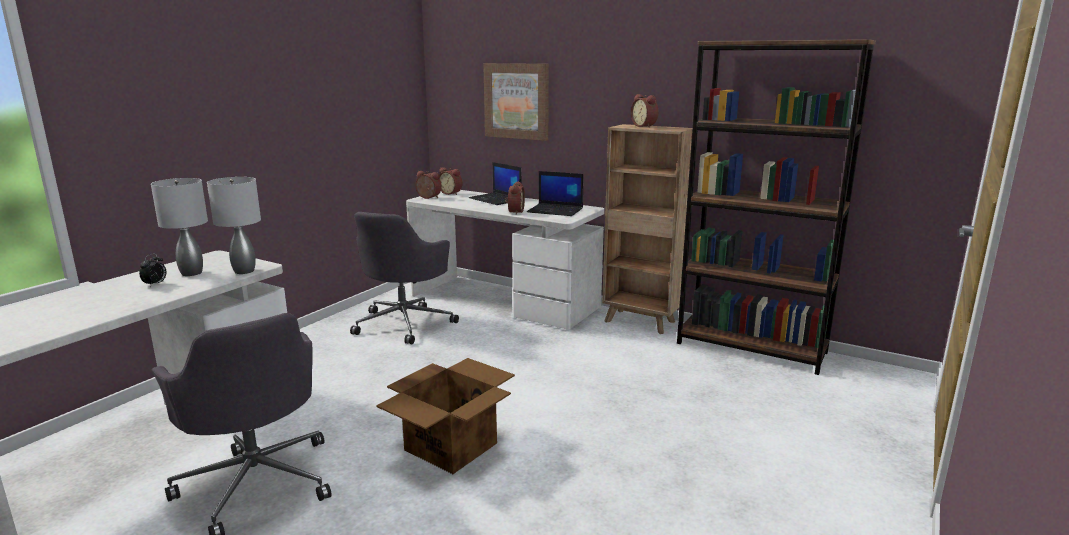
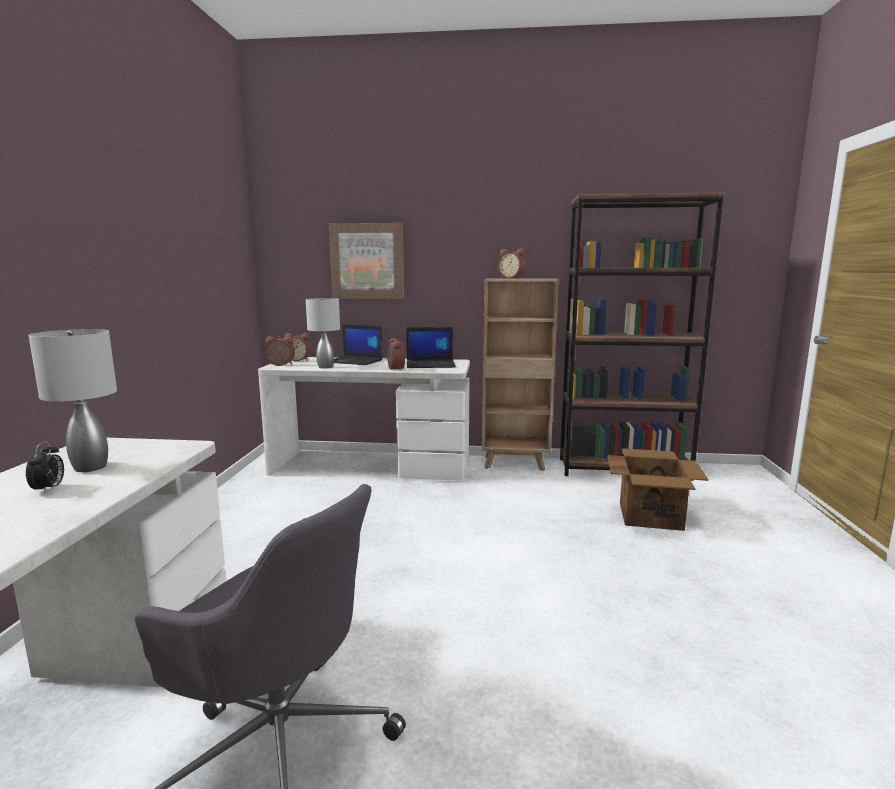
camera: 25 degrees left, 5 degrees down
(244, 271) = (171, 454): grey table lamp -> grey table lamp (325, 367)
(405, 323) = (288, 504): grey office chair -> none
(452, 446) = (476, 621): cardboard box -> cardboard box (650, 515)

